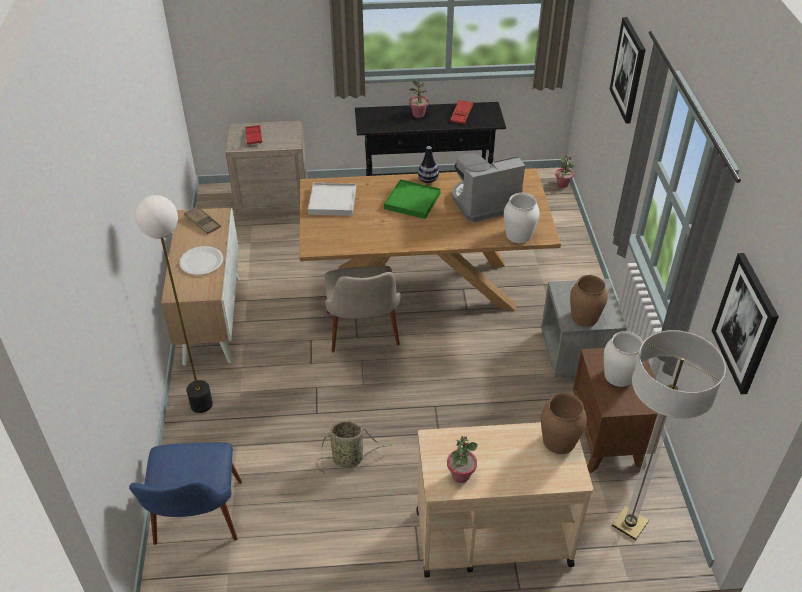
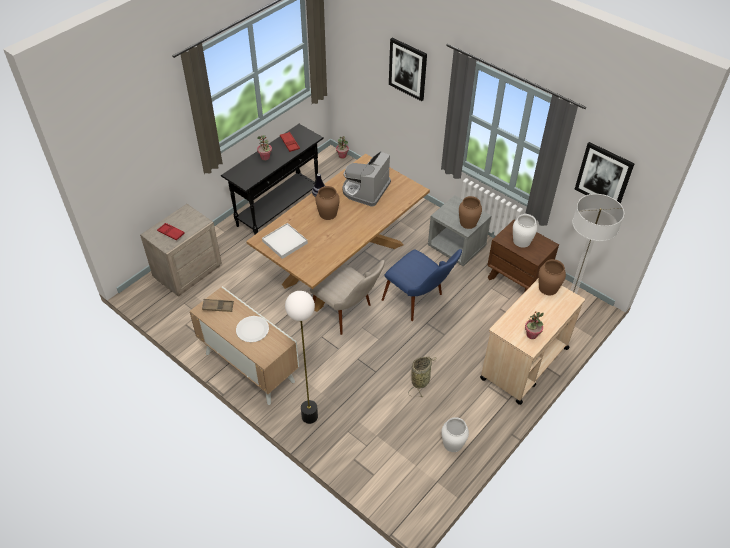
camera: 45 degrees left, 5 degrees up
(197, 527) = (393, 475): blue chair -> blue chair (419, 302)
(412, 201) = (328, 213): green tray -> brown vase
(519, 234) = (405, 197): white vase -> white vase (452, 443)

